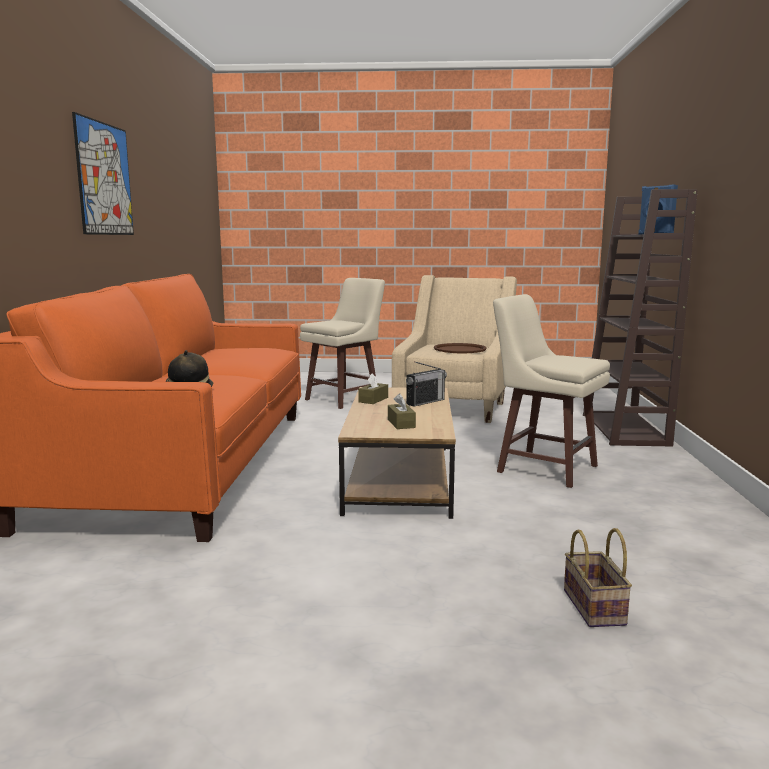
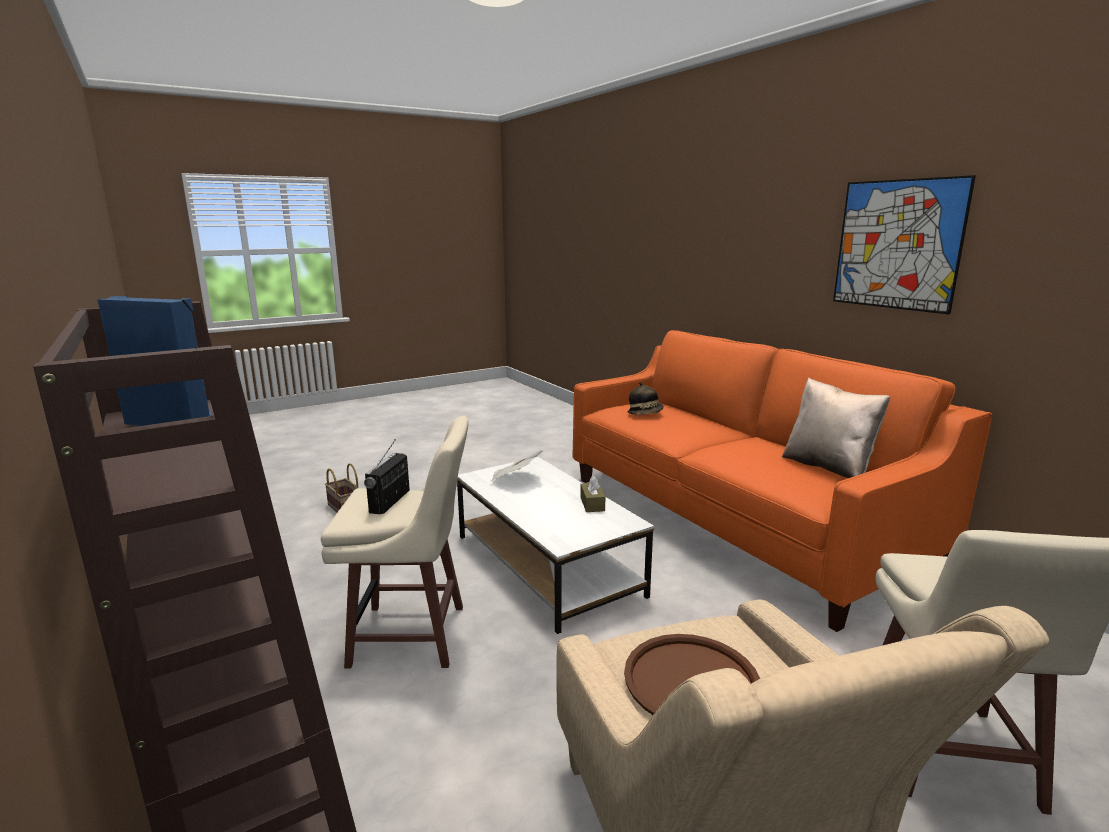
camera: 145 degrees right, 5 degrees up
(221, 350) = (828, 467): none -> beige pillow
(399, 478) = (547, 564): brown coffee table -> white coffee table
(401, 423) = (515, 479): brown tissue box -> newspaper
(425, 402) = (538, 515): radio -> radio (390, 501)

